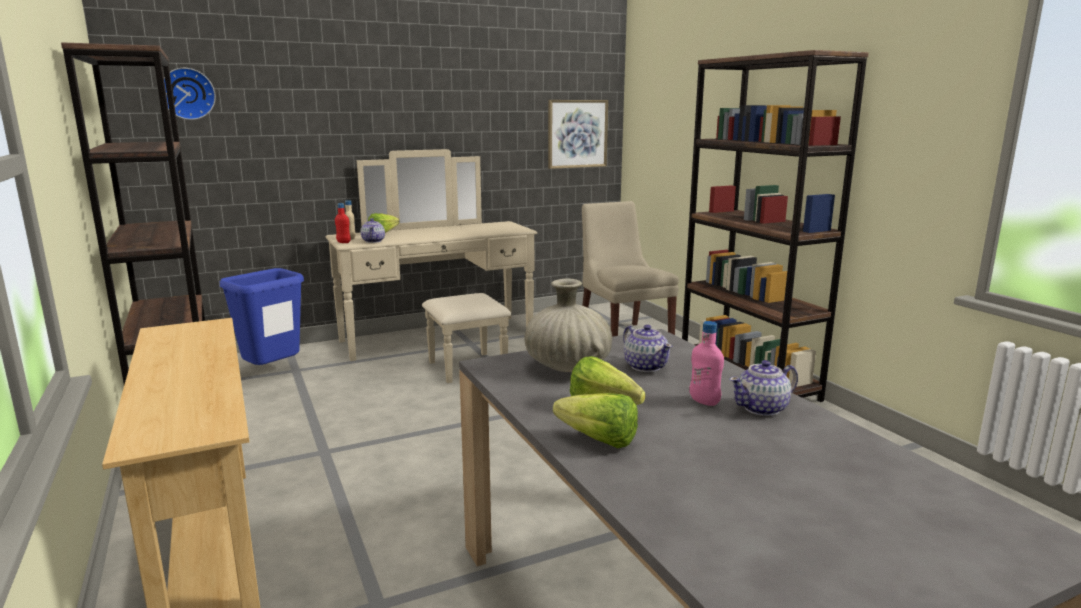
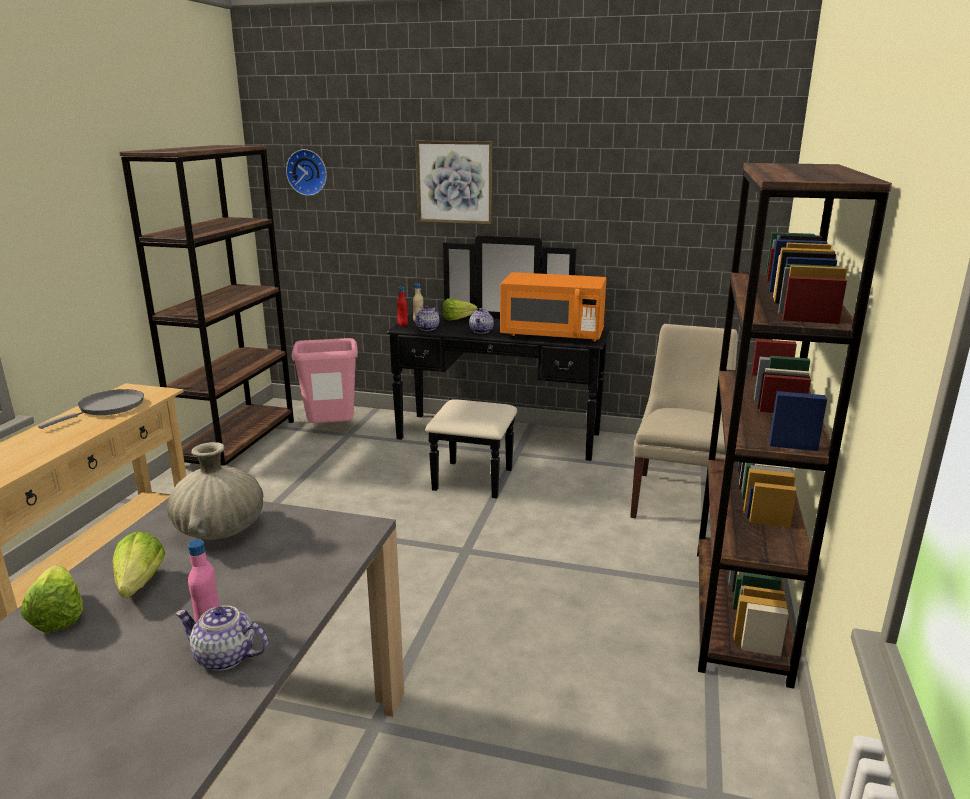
camera: 40 degrees right, 5 degrees up
(184, 345) = (108, 408): none -> grey frying pan
(272, 373) = (331, 431): blue trash can -> pink trash can
(444, 343) = (494, 445): beige dresser -> black dresser
(485, 230) = (552, 335): none -> orange microwave
(577, 134) = (714, 229): picture -> picture (454, 182)
(645, 366) = (270, 558): teapot -> teapot (481, 331)

